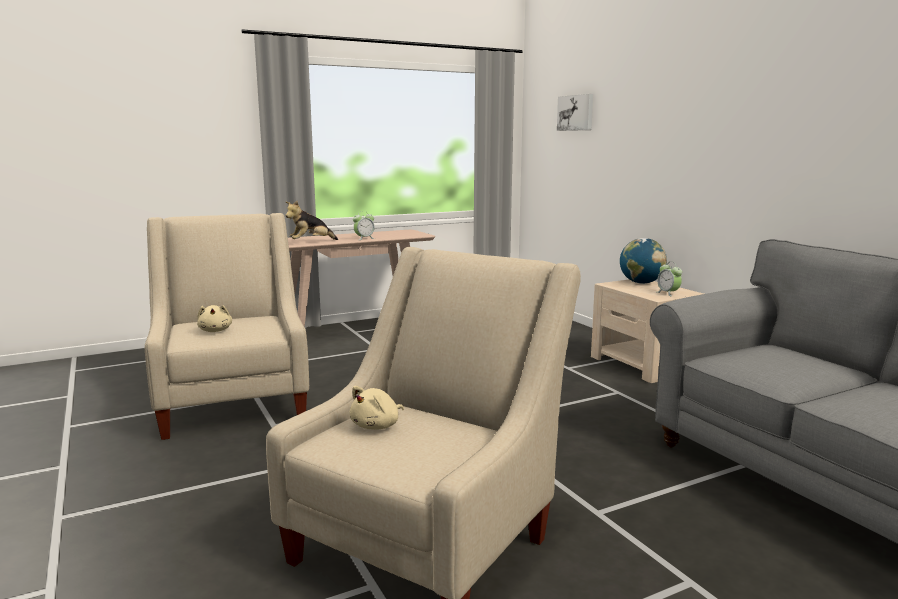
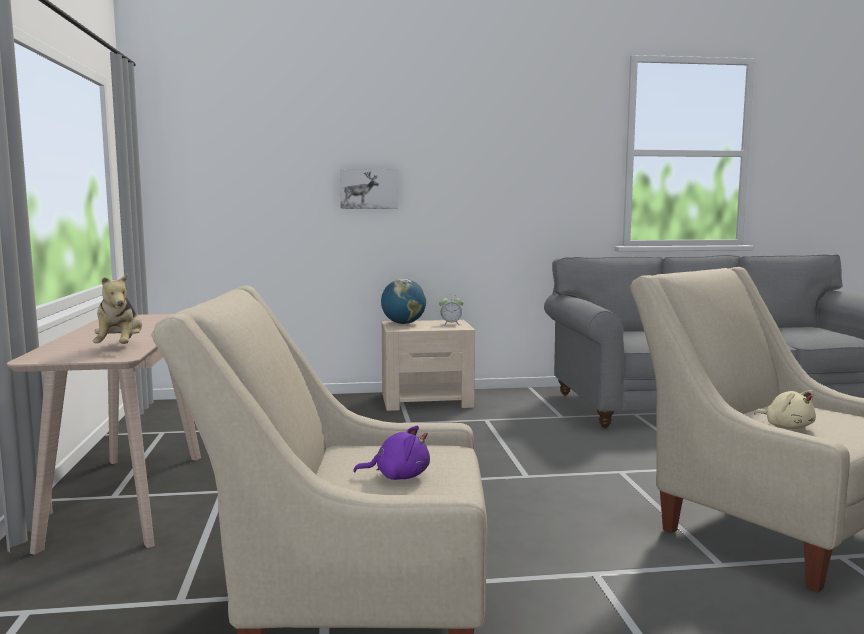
camera: 70 degrees left, 5 degrees down
(215, 330) = (398, 476): beige plush toy -> purple plush toy
(364, 238) = (147, 331): alarm clock -> none
(576, 113) = (245, 151): picture -> picture (368, 189)

